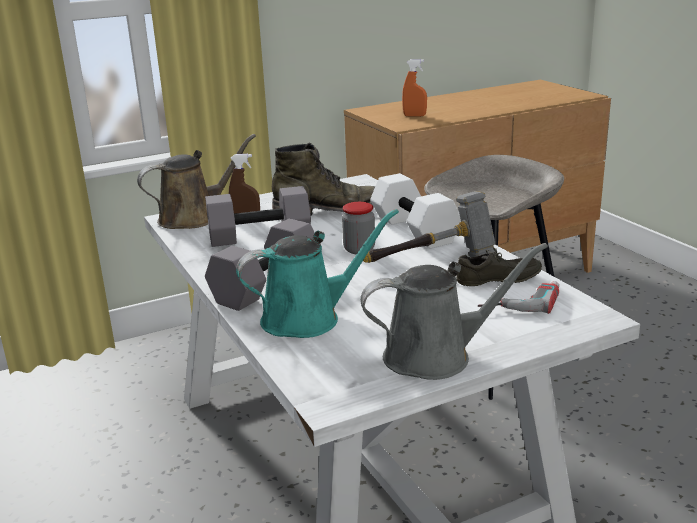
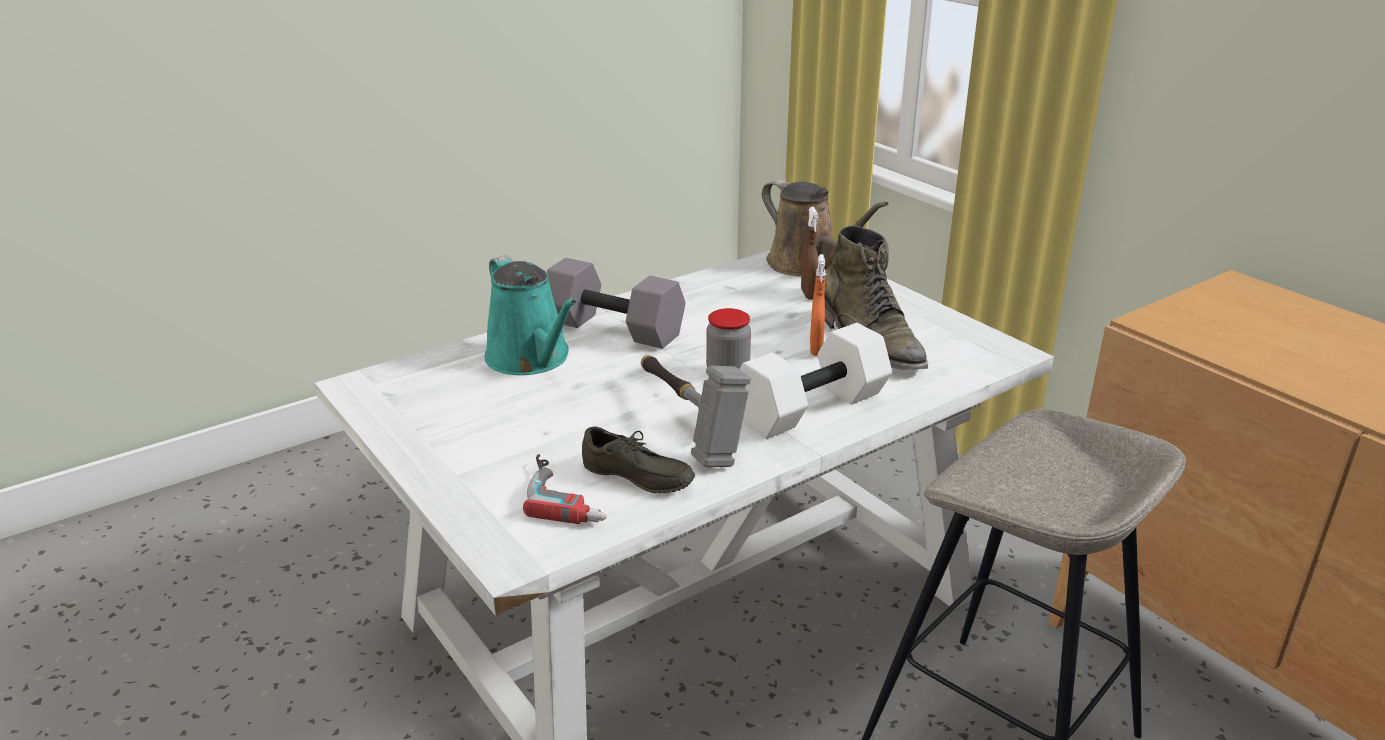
camera: 80 degrees right, 5 degrees up
(260, 236) = (760, 308): grey dumbbell -> none
(414, 116) = (1240, 330): orange spray bottle -> orange spray bottle (816, 349)
(436, 356) = (432, 436): grey watering can -> none
(499, 280) = (635, 479): grey shoe -> grey shoe turned 45 degrees counterclockwise

